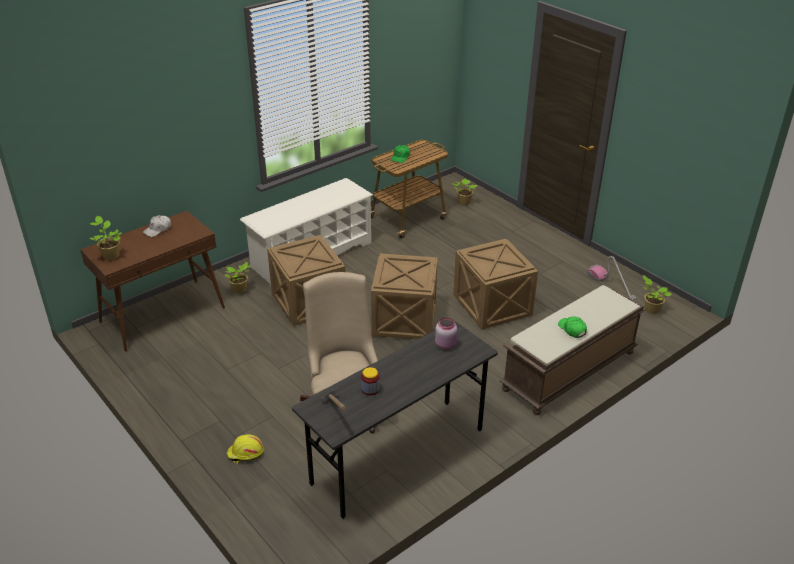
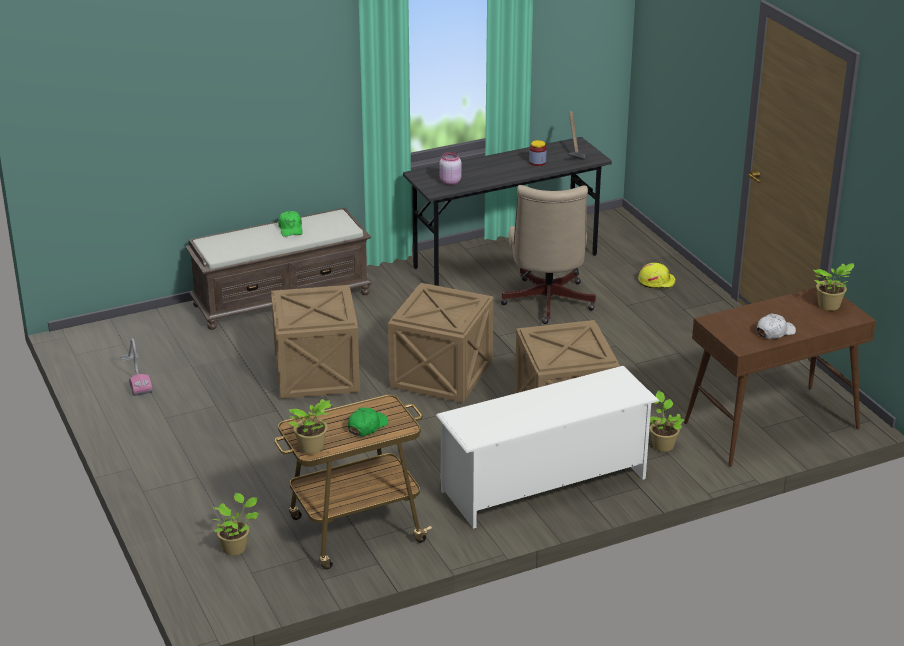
camera: 165 degrees left, 5 degrees down
(650, 309) = (118, 342): potted plant -> potted plant (312, 448)

